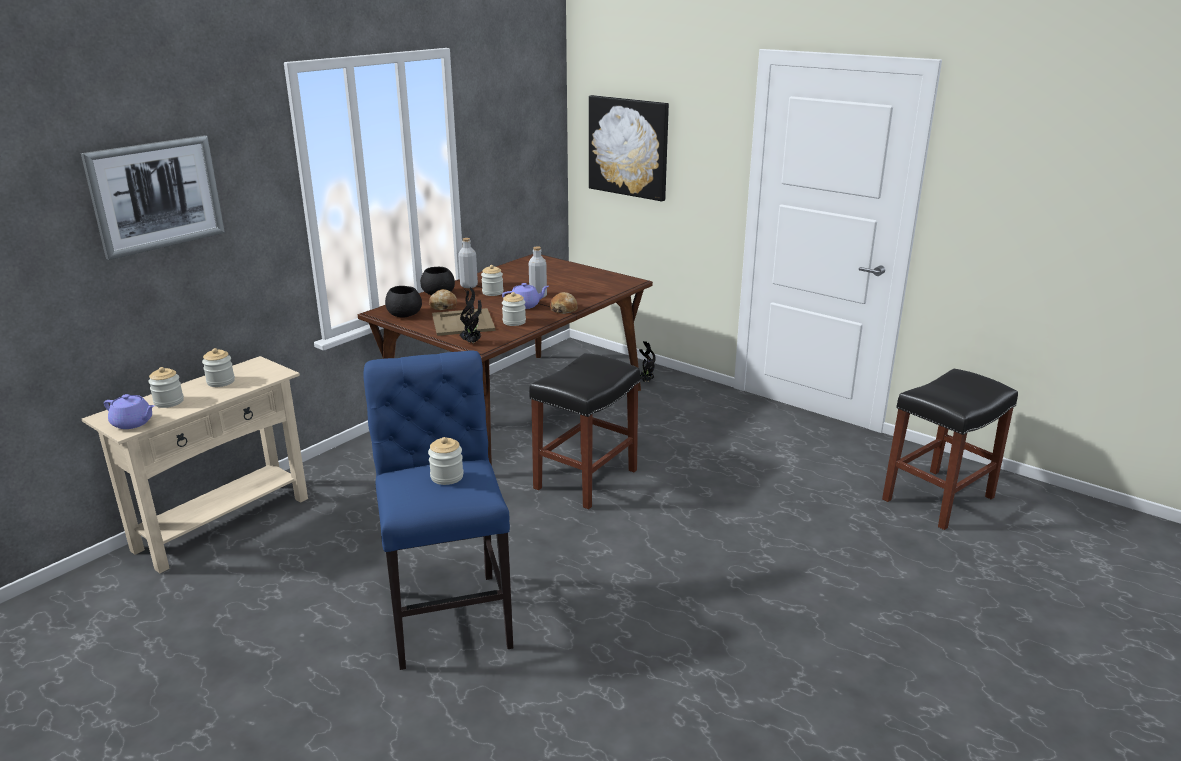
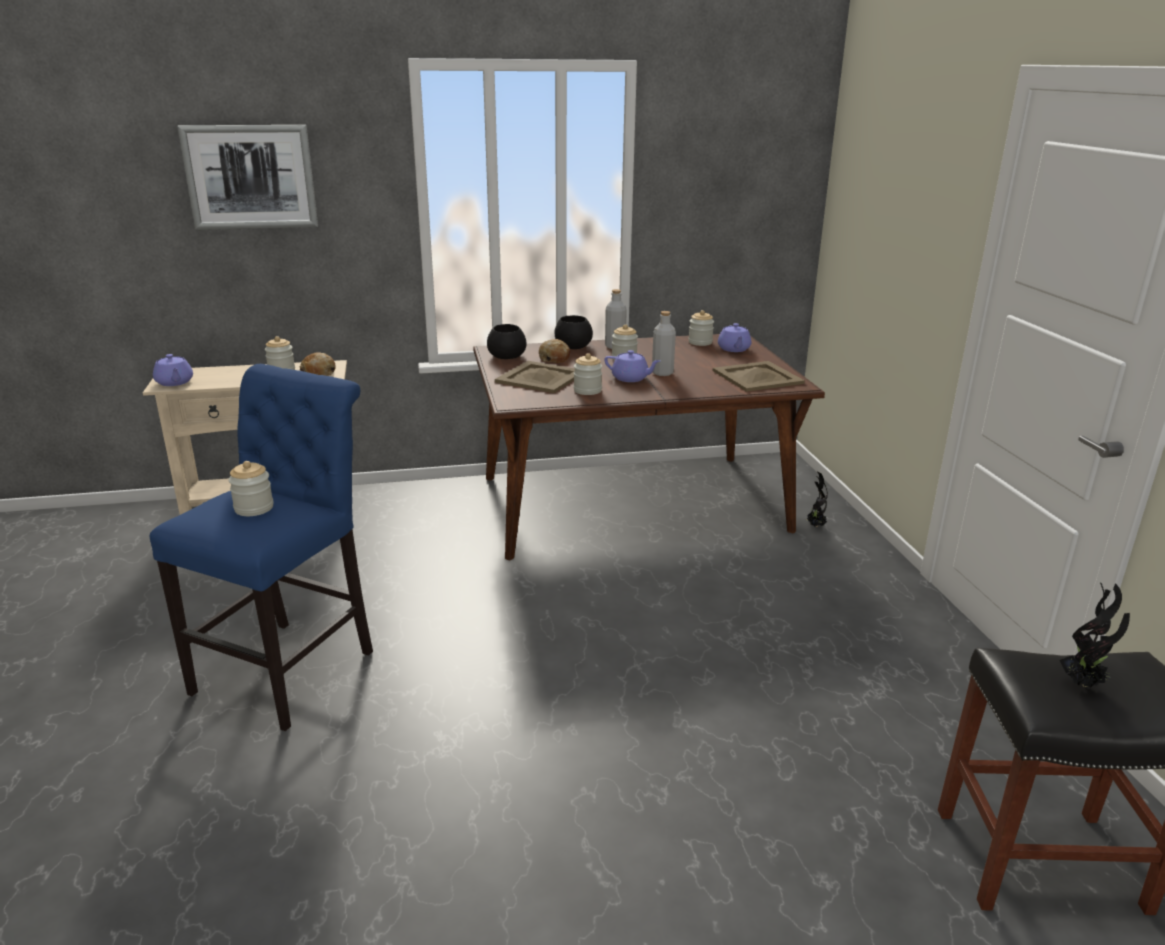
camera: 40 degrees right, 0 degrees up
(169, 402) = (223, 375): jar -> jar (700, 342)
(472, 342) = (511, 397): potted plant -> potted plant (1083, 684)
(551, 267) = (734, 349): none -> purple teapot
(564, 309) = (661, 392): bread -> bread (318, 372)
(585, 480) = (593, 603): black stool -> none
(600, 282) = (757, 377): none -> beige tray
(628, 147) = (872, 212): picture -> none

